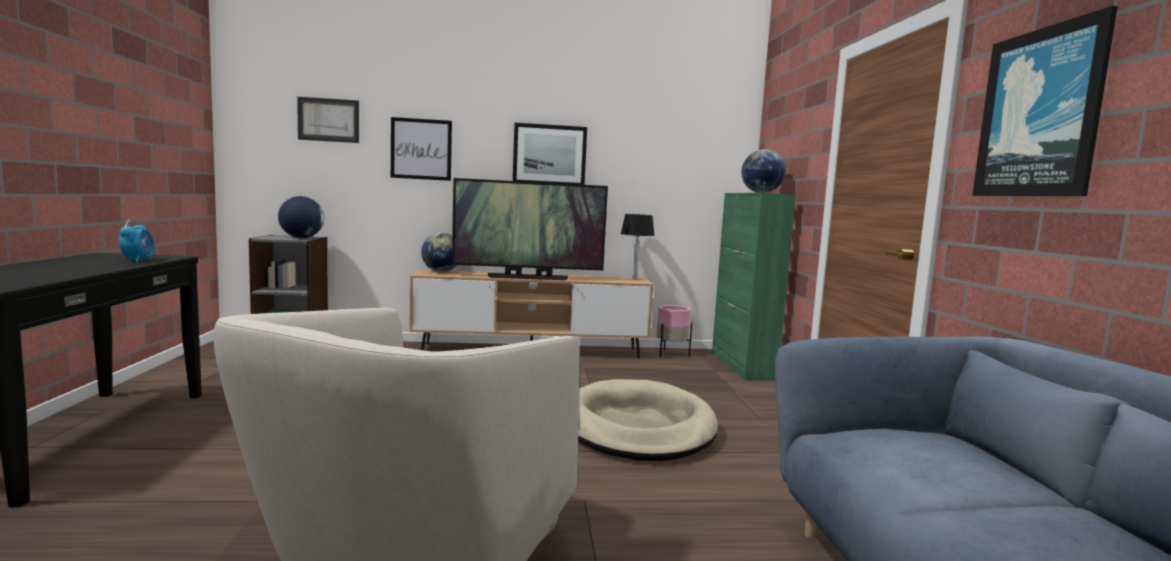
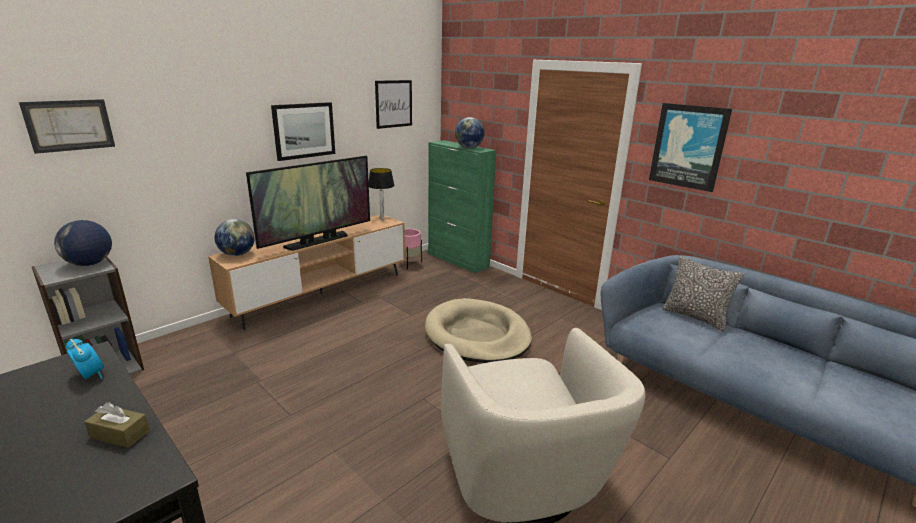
camera: 40 degrees left, 15 degrees up
(56, 274) = (120, 434): none -> brown tissue box
(421, 149) = (186, 142): picture -> picture (393, 104)
(981, 462) = (695, 317): none -> pillow

